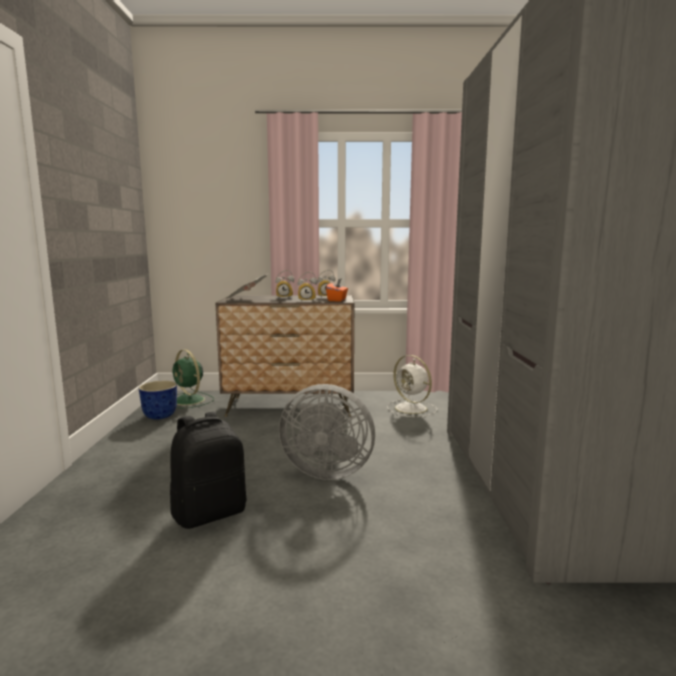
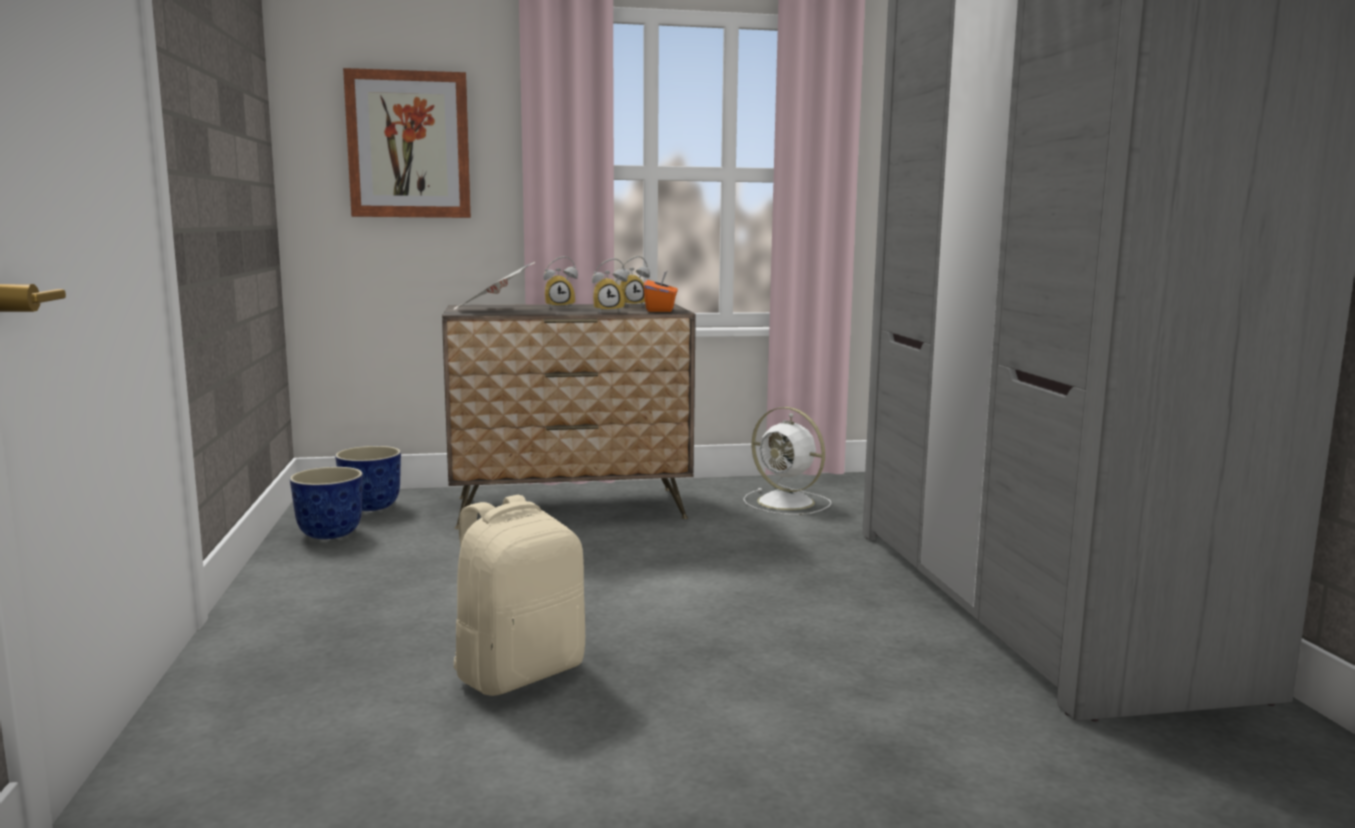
camera: 10 degrees left, 0 degrees up
(189, 401) = (372, 506): green fan -> planter
(210, 513) = (519, 672): black backpack -> beige backpack
(212, 210) = (409, 145): none -> picture
(326, 471) = (687, 600): grey fan -> none

